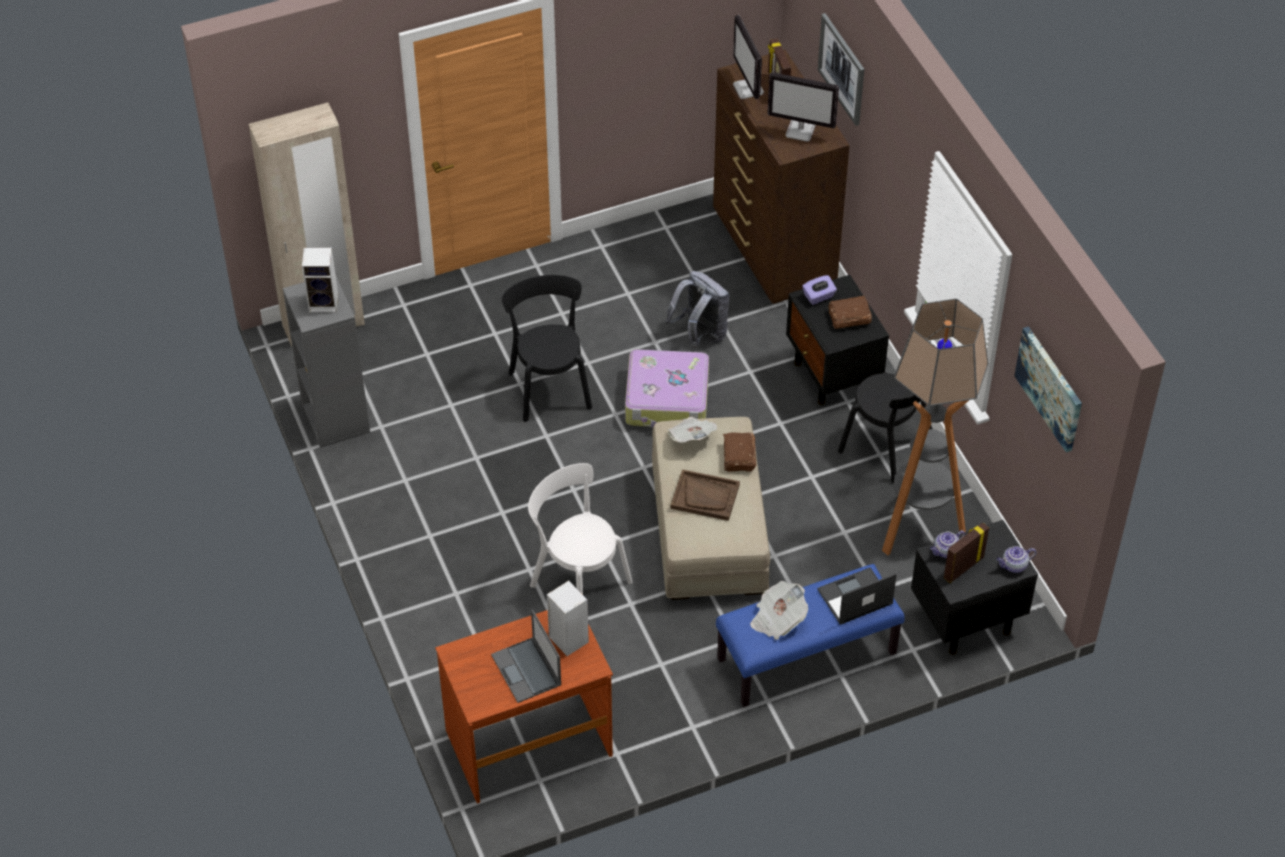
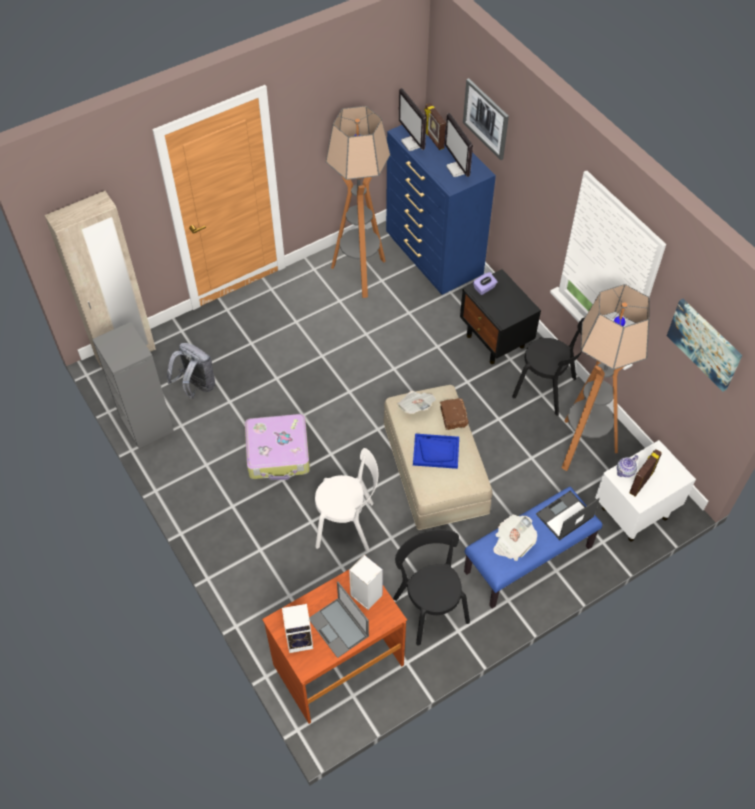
camera: 10 degrees left, 5 degrees up
(325, 302) = (127, 346): speaker -> speaker (300, 639)
(549, 386) = (298, 377): black chair -> black chair (429, 606)
(577, 580) = (348, 525): white chair -> white chair turned 150 degrees clockwise
(664, 262) = (360, 274): none -> floor lamp
(667, 400) = (384, 375): suitcase -> suitcase (278, 453)
(700, 335) = (396, 324): grey backpack -> grey backpack (196, 386)
(705, 496) = (436, 452): brown tray -> blue tray
(773, 253) = (433, 258): brown dresser -> blue dresser
(801, 131) = (458, 169): monitor -> monitor turned 60 degrees clockwise
(848, 318) = (509, 301): brown book -> none
(965, 621) = (633, 513): black nightstand -> white nightstand
(1014, 566) = (677, 475): teapot -> none

